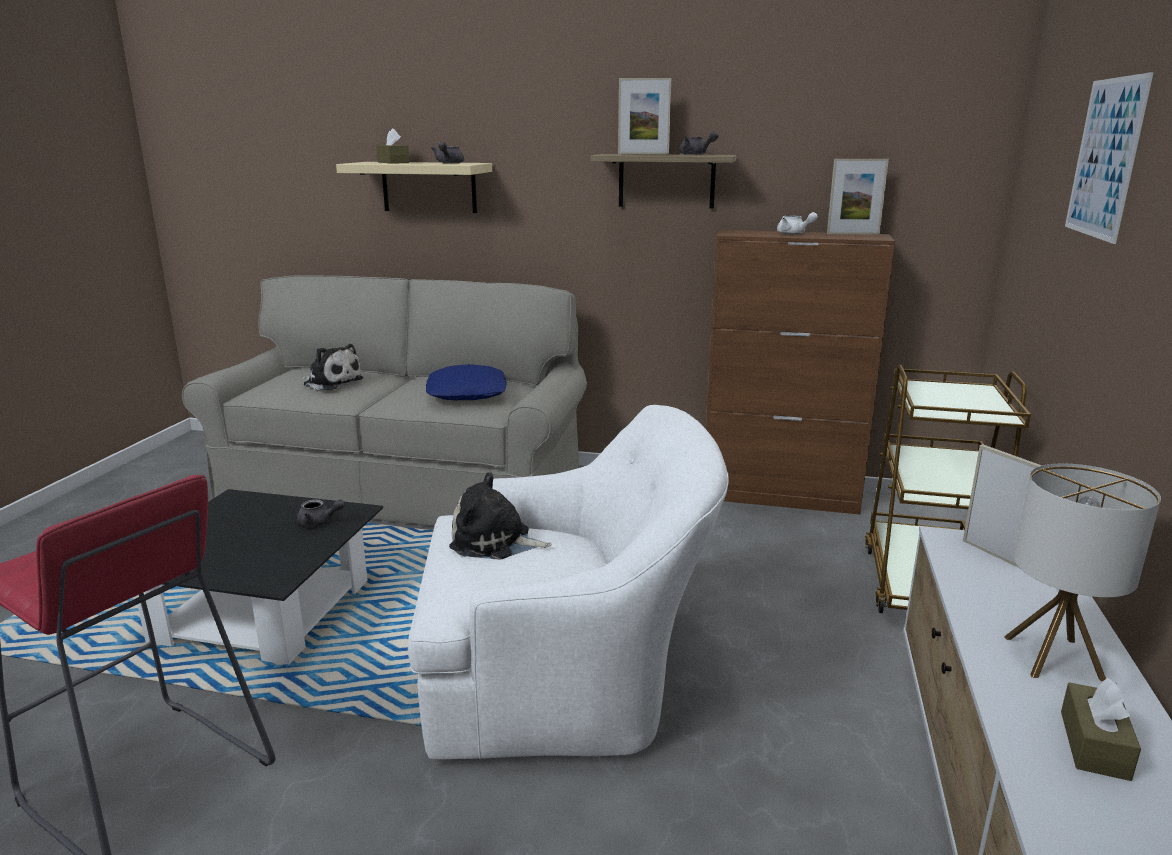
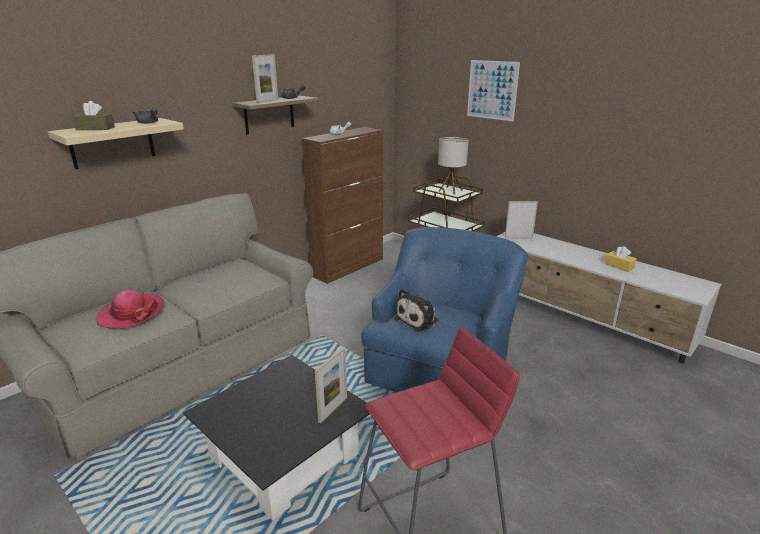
camera: 60 degrees left, 5 degrees up
(319, 522) = (290, 380): grey teapot -> none
(331, 382) = (131, 313): plush toy -> hat
(467, 393) = (234, 276): blue pillow -> none
(568, 679) = (441, 366): white armchair -> blue armchair
(853, 234) = (356, 129): picture frame -> picture frame (333, 409)
(1053, 658) = (579, 254): table lamp -> table lamp (450, 190)
(1094, 745) = (619, 266): brown tissue box -> yellow tissue box

